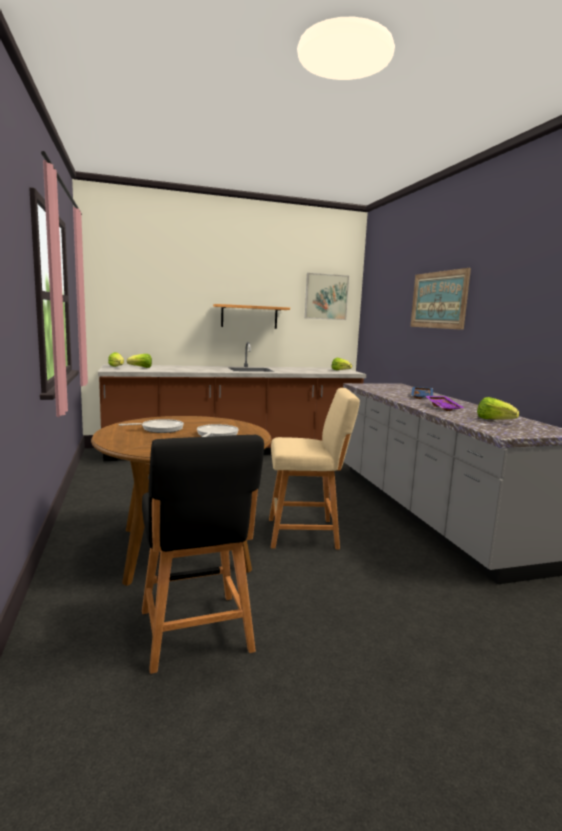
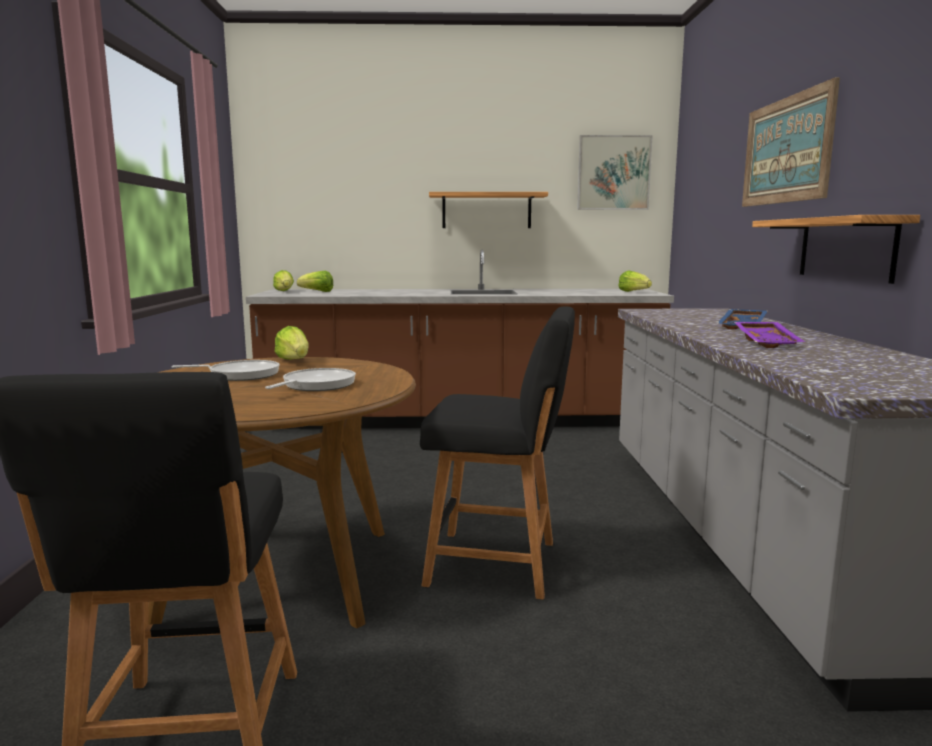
camera: 15 degrees right, 0 degrees up
(307, 533) = (499, 564): beige stool -> black stool
(474, 357) = (845, 248): none -> shelf
(494, 420) = (858, 364): lettuce -> lettuce (294, 361)

